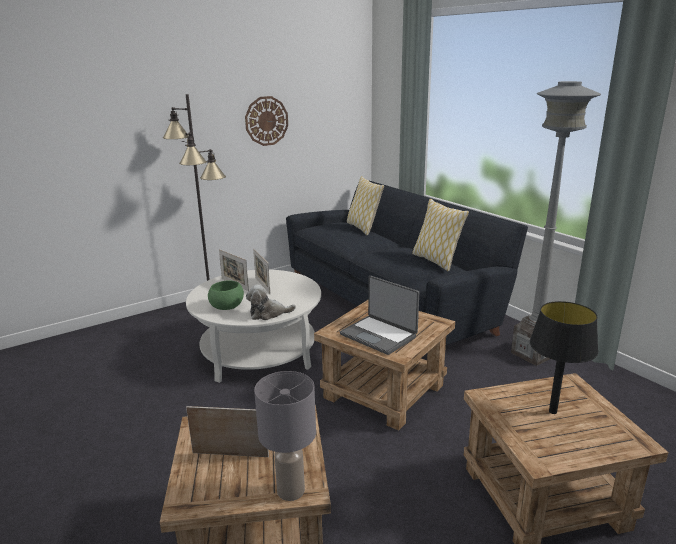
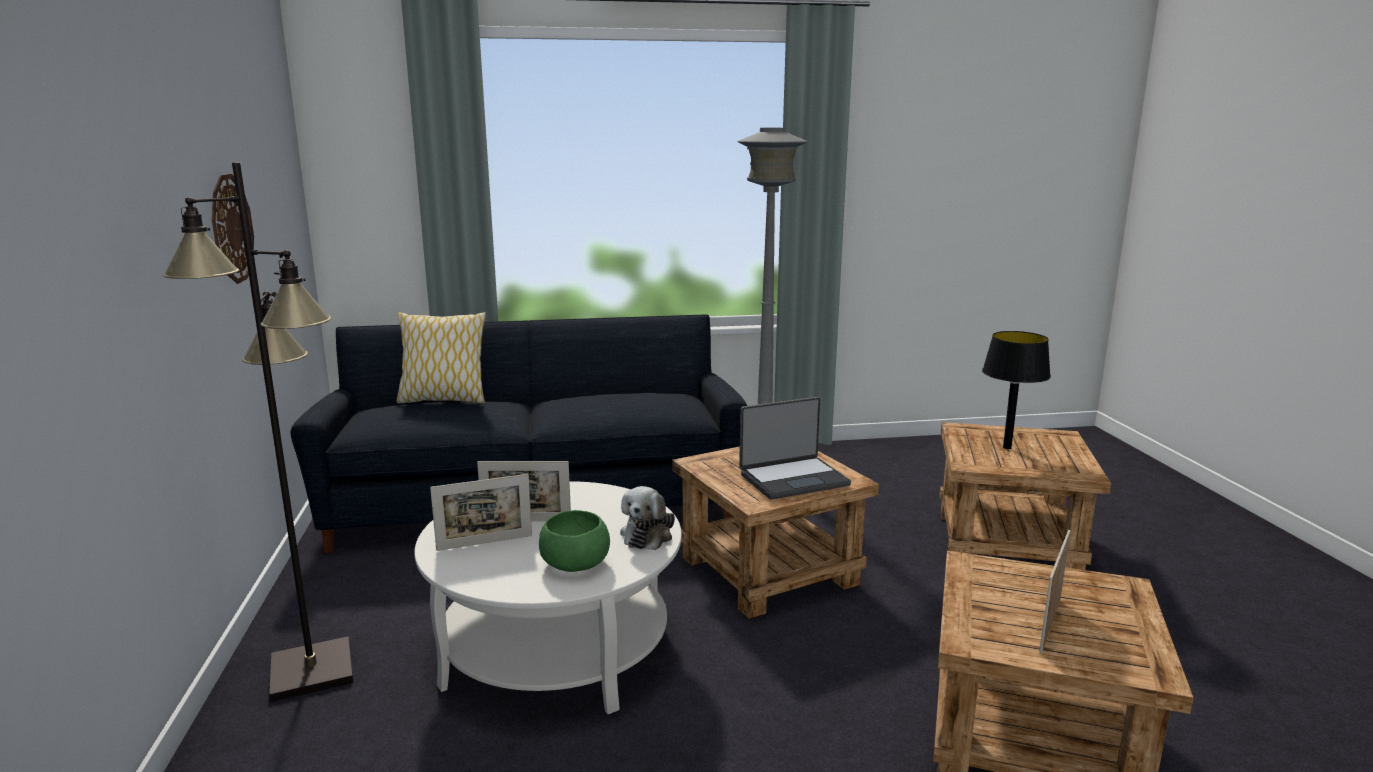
camera: 65 degrees left, 5 degrees down
(291, 490) = (1128, 596): grey table lamp -> none
(436, 261) = (645, 393): pillow -> none

